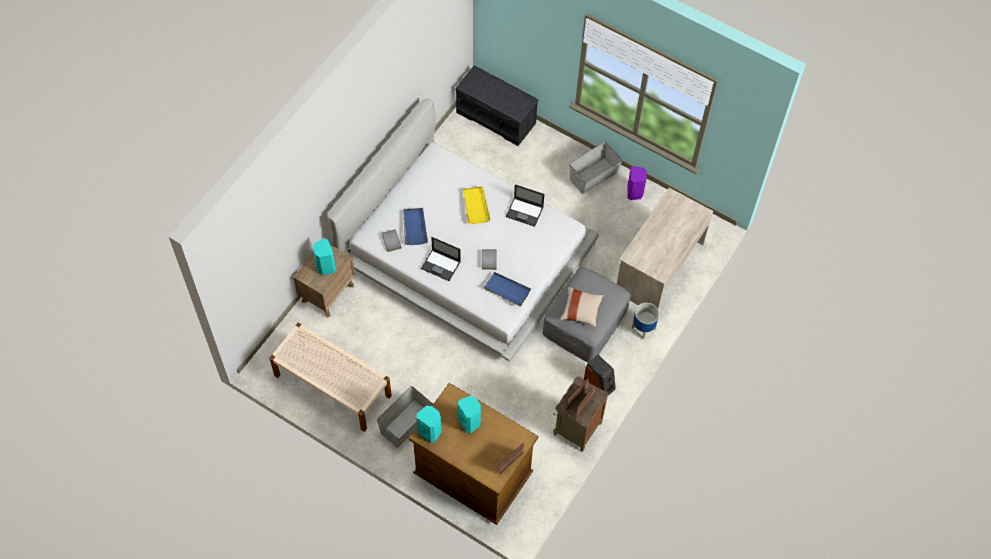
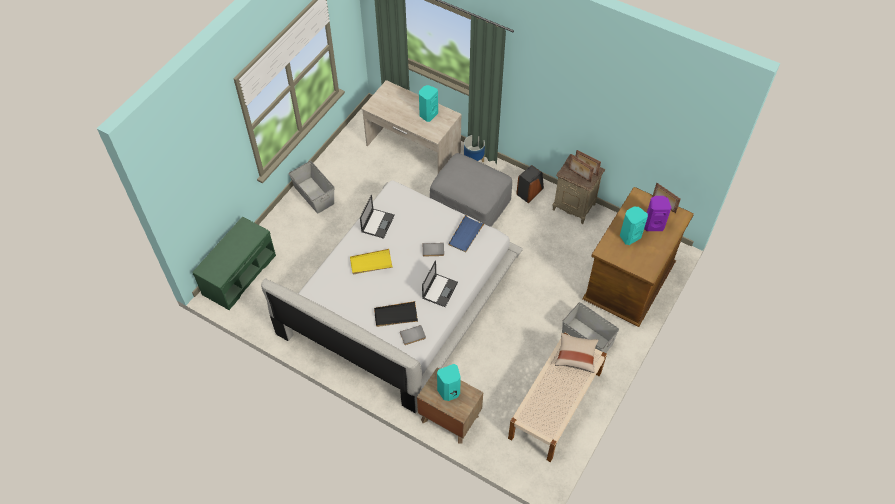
camera: 90 degrees left, 5 degrees down
(414, 227) = (395, 315): blue tray -> black tray
(430, 431) = (644, 266): turquoise speaker -> turquoise speaker (428, 114)
(497, 117) = (239, 274): grey bench -> green bench
(581, 310) = (480, 183): beige pillow -> beige pillow (576, 356)
(635, 193) = (334, 165): purple speaker -> purple speaker (653, 224)

